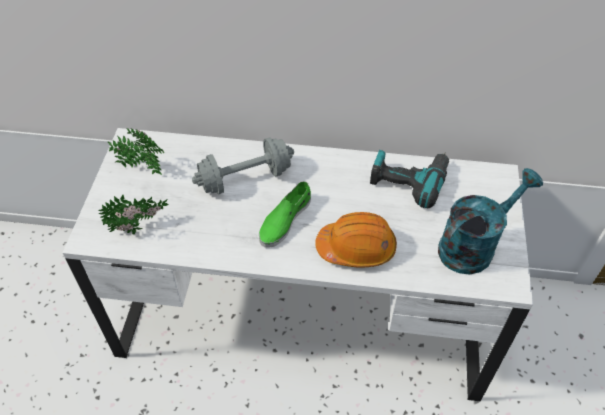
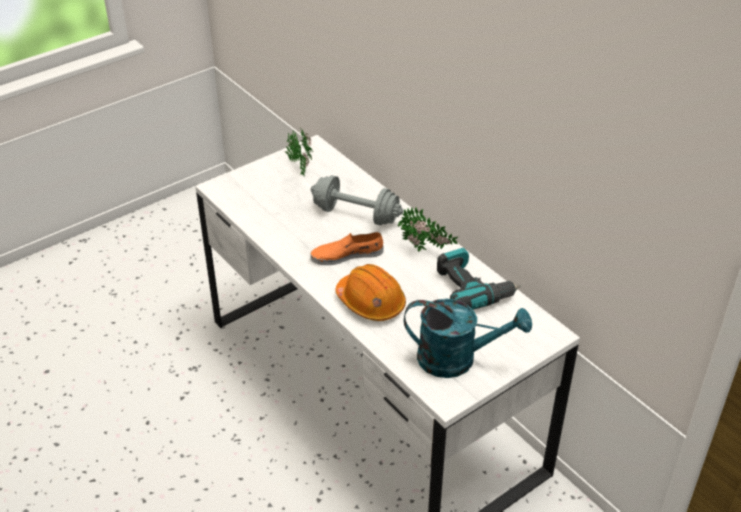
camera: 45 degrees right, 10 degrees down
(140, 229) = (252, 201): potted plant -> potted plant (426, 251)
(284, 220) = (347, 255): green shoe -> orange shoe

